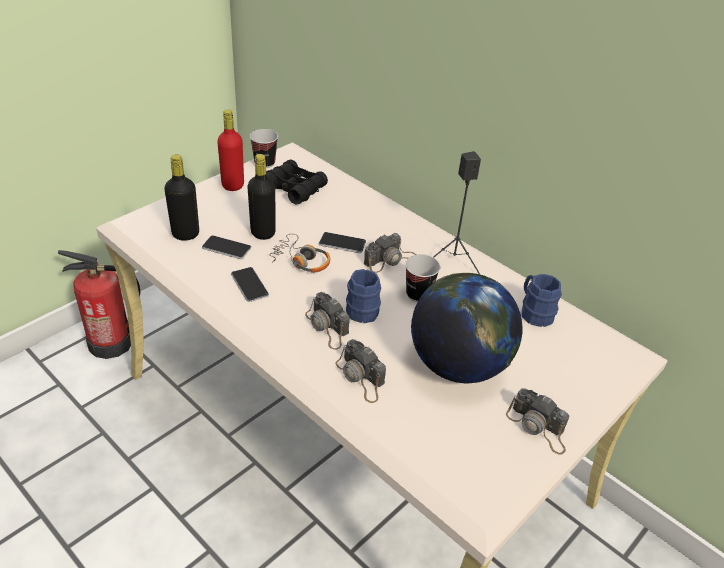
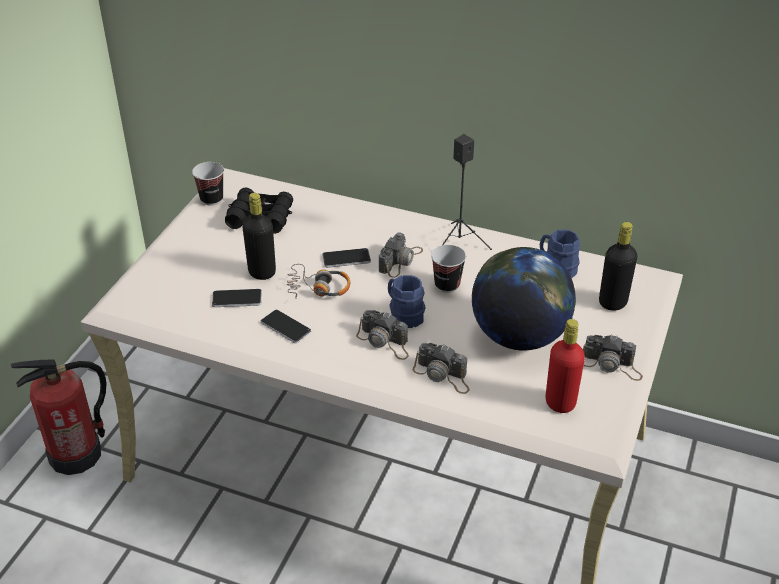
camera: 20 degrees left, 0 degrees up
(185, 234) = (185, 298): black bottle -> black bottle (612, 302)
(233, 185) = (195, 233): red bottle -> red bottle (560, 402)

